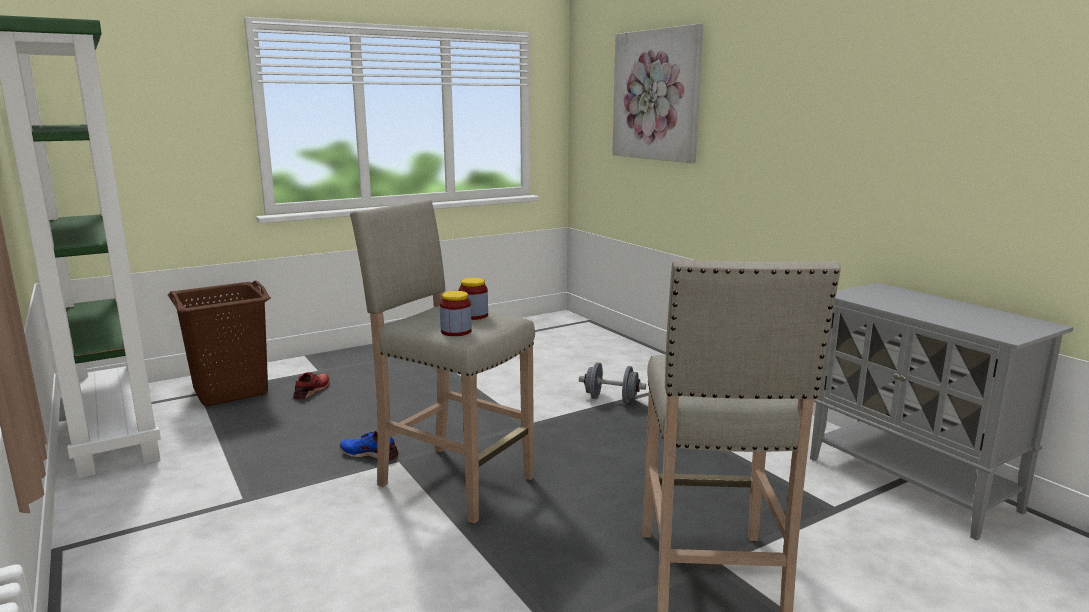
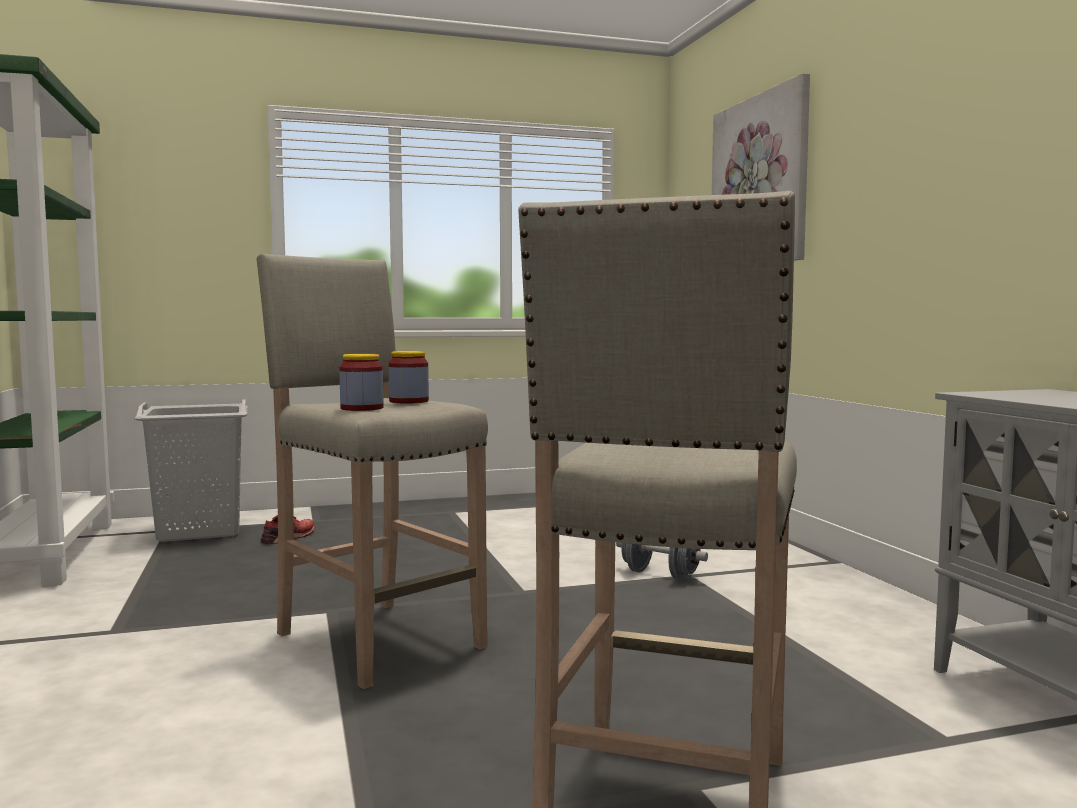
camera: 15 degrees right, 10 degrees down
(231, 391) = (200, 531): brown laundry basket -> grey laundry basket
(370, 453) = (298, 601): blue shoe -> none

